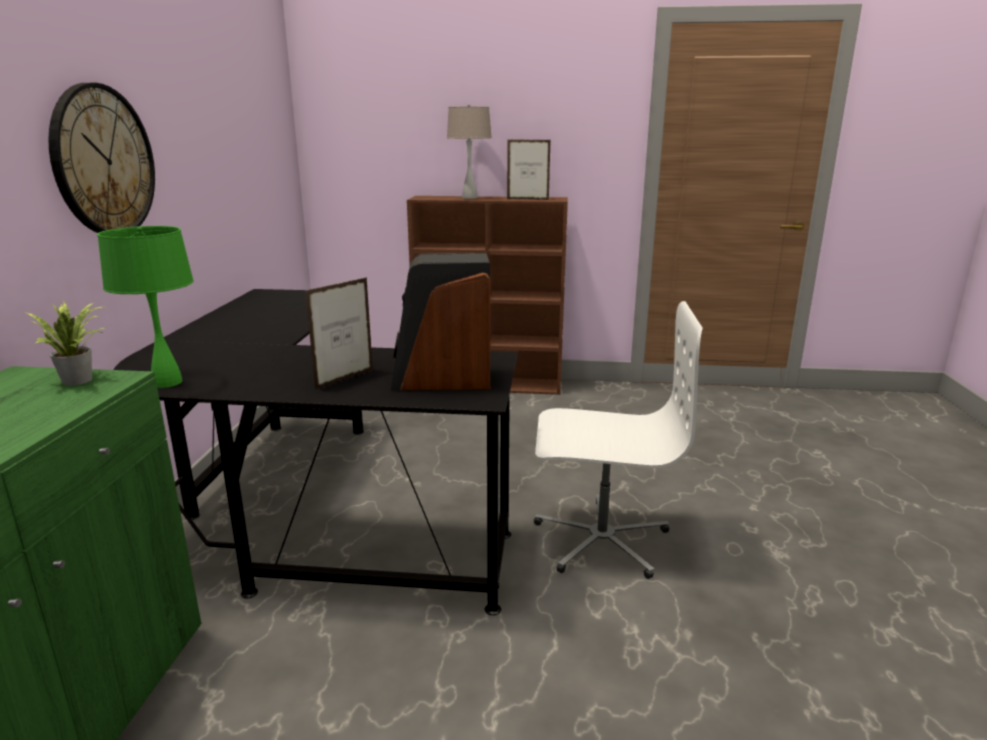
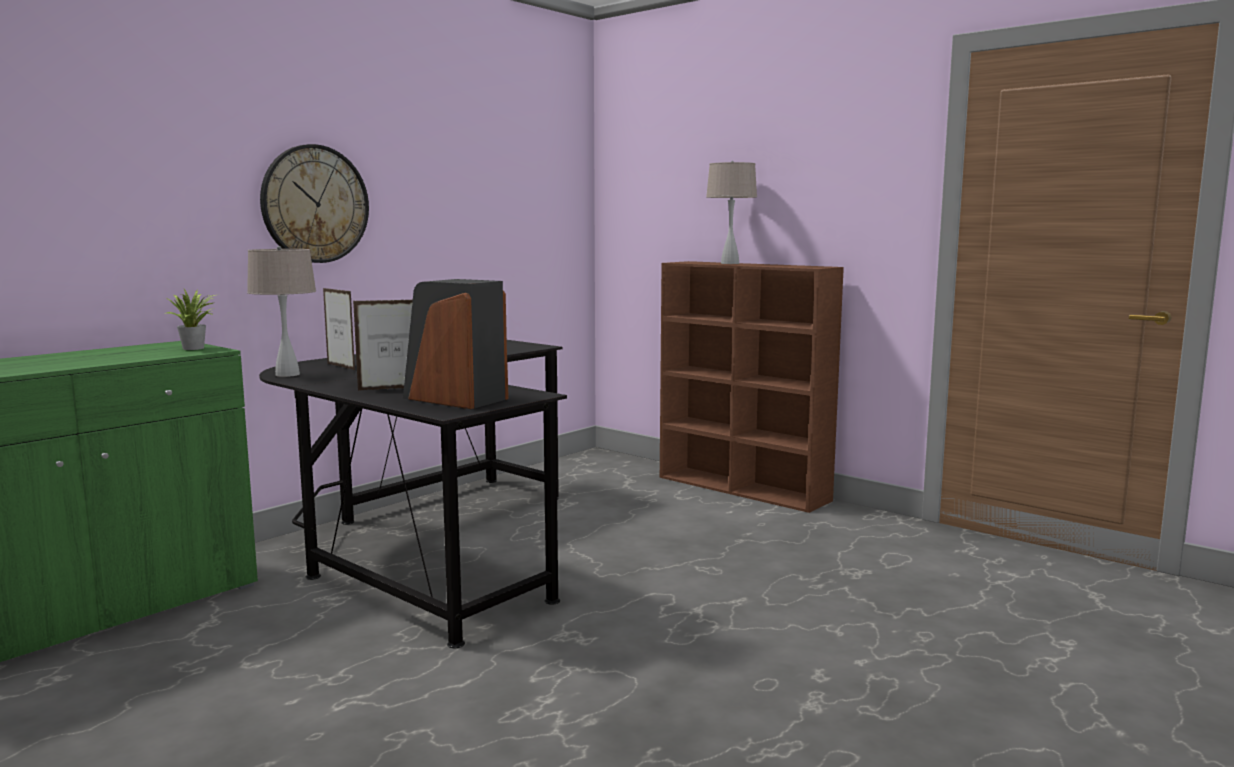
camera: 35 degrees right, 10 degrees down
(167, 382) = (288, 374): green table lamp -> beige table lamp
(528, 199) = (784, 266): picture frame -> picture frame (341, 367)
(600, 539) = (635, 632): white office chair -> none

